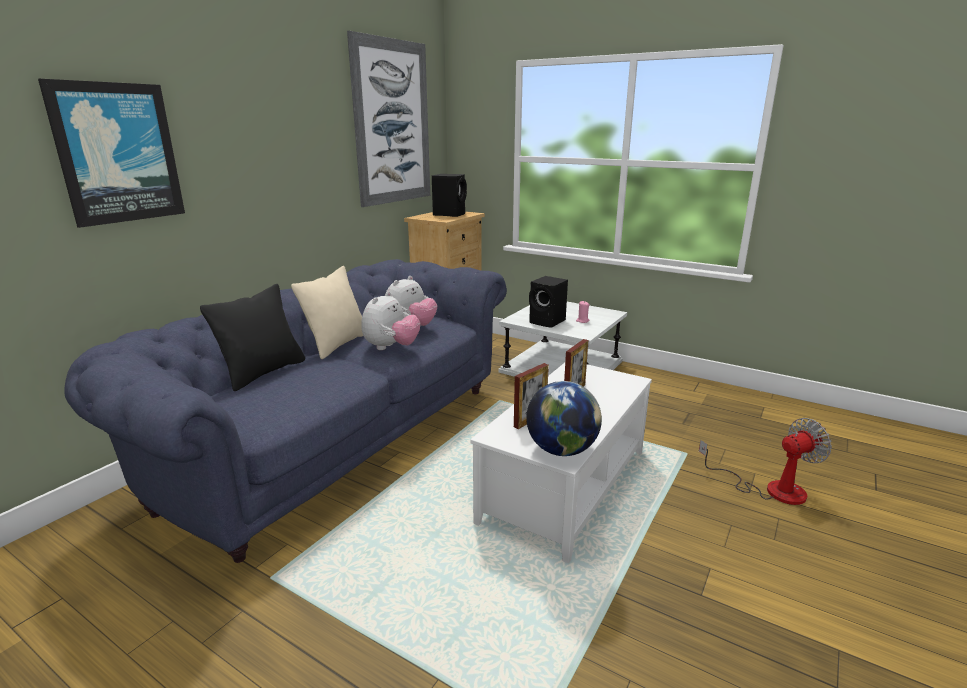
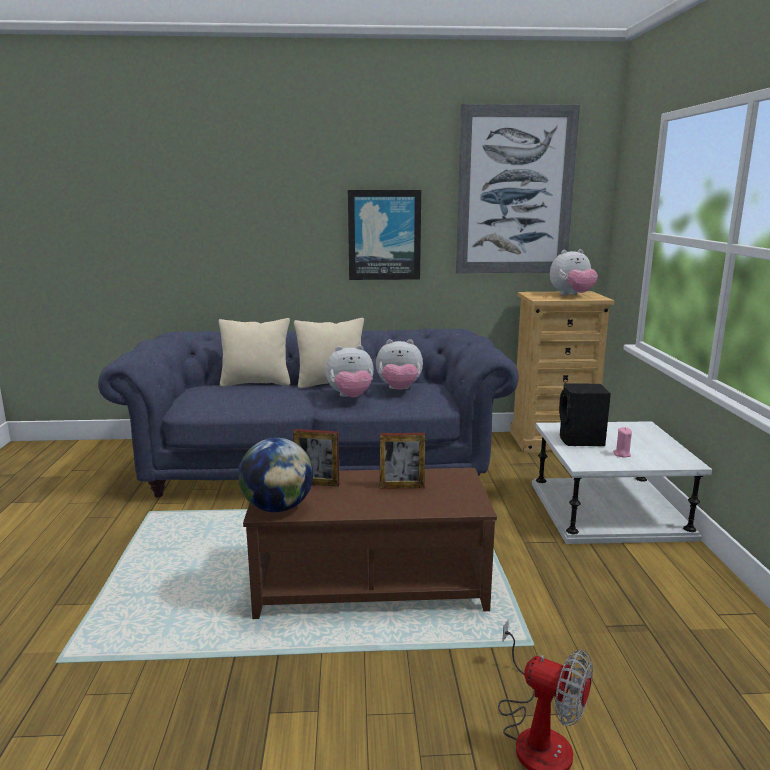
camera: 55 degrees right, 5 degrees down
(118, 153) = (229, 210): picture -> picture (384, 235)
(263, 372) = (256, 383): black pillow -> beige pillow
(450, 214) = (572, 295): black speaker -> plush toy
(564, 485) = (370, 582): white coffee table -> brown coffee table

